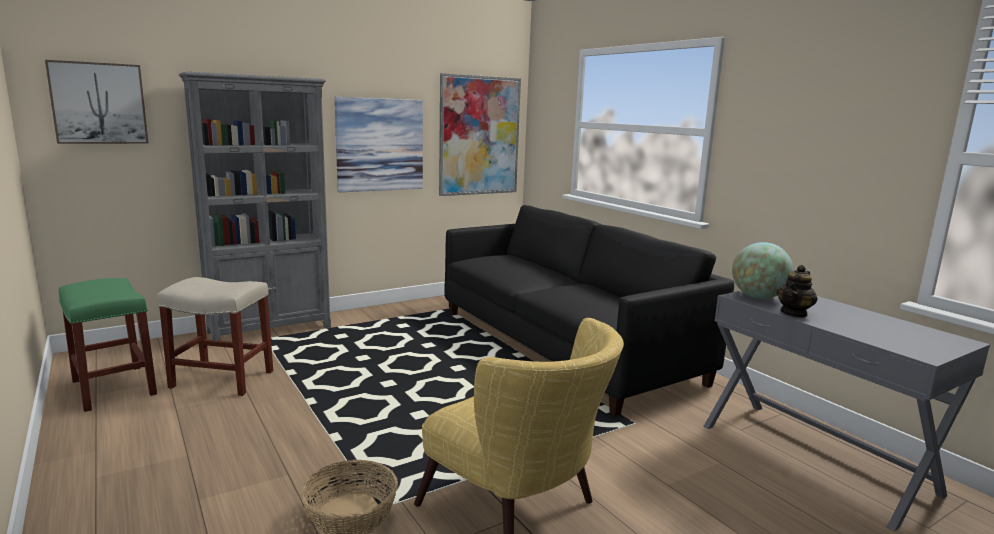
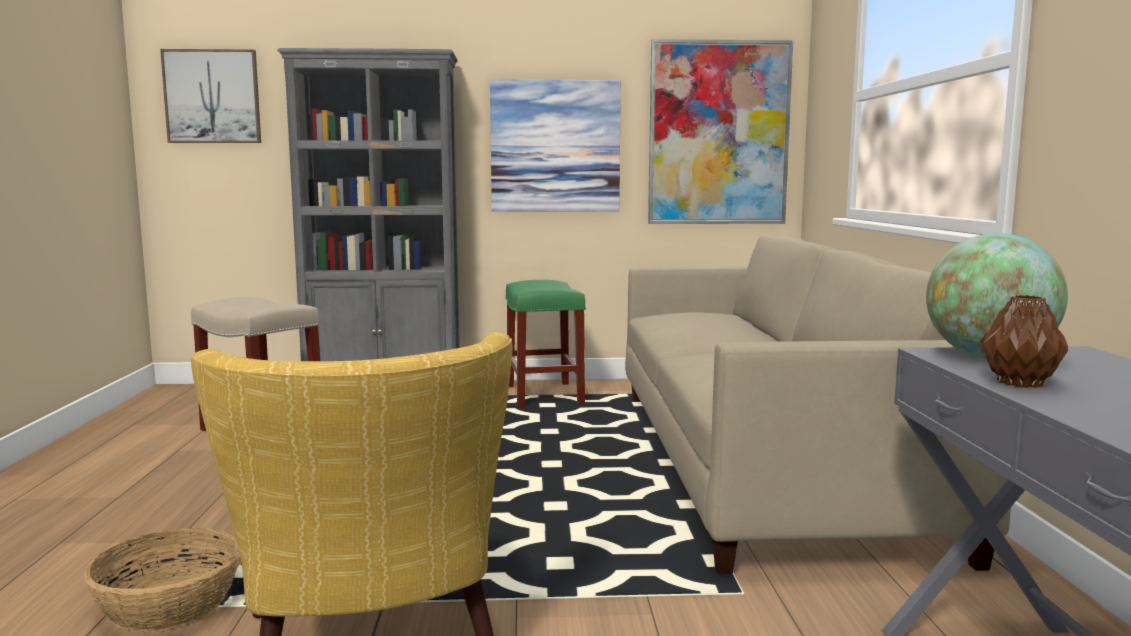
camera: 30 degrees right, 5 degrees down
(113, 387) = (156, 421): green stool -> green stool (543, 394)
(564, 345) = (762, 462): black sofa -> beige sofa
(794, 313) = (1021, 383): teapot -> brown vase

